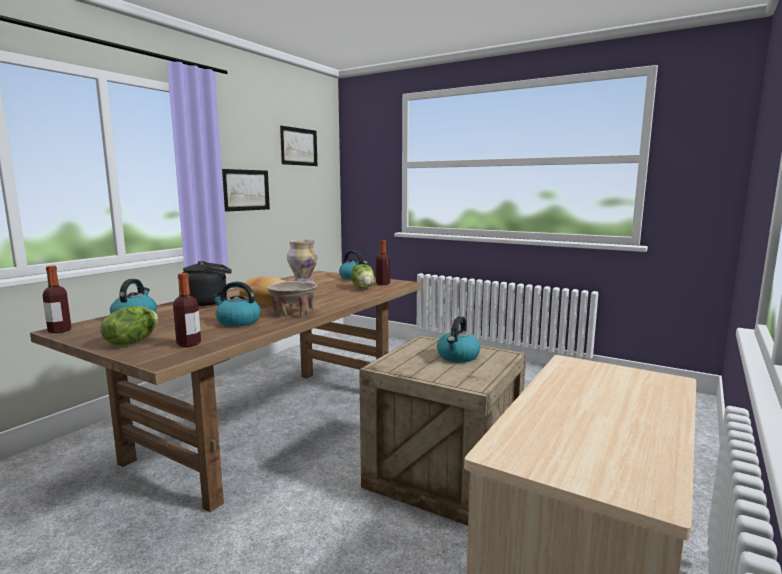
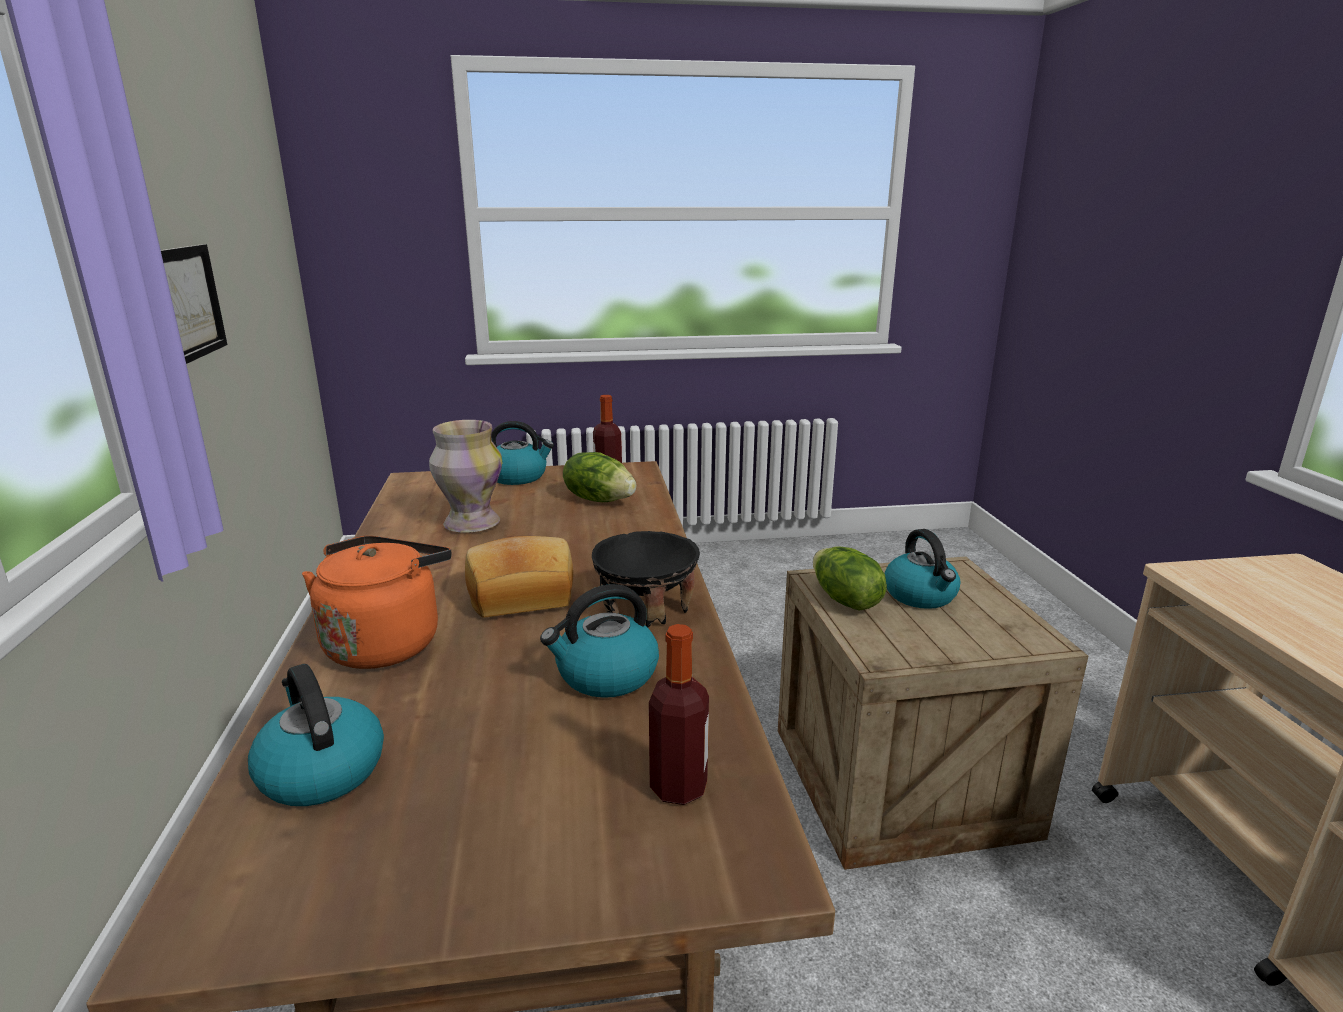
camera: 40 degrees left, 10 degrees up
(60, 330) = (199, 935): bottle -> none
(132, 341) = (536, 852): lettuce -> lettuce (844, 600)
(208, 302) = (386, 642): black kettle -> orange kettle
(293, 313) = (646, 608): beige bowl -> black bowl
(299, 146) = (235, 173): picture -> none

